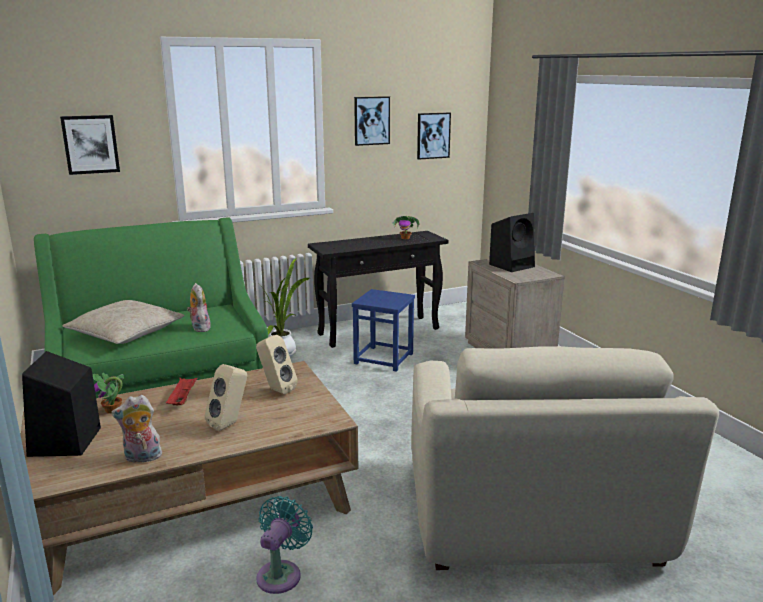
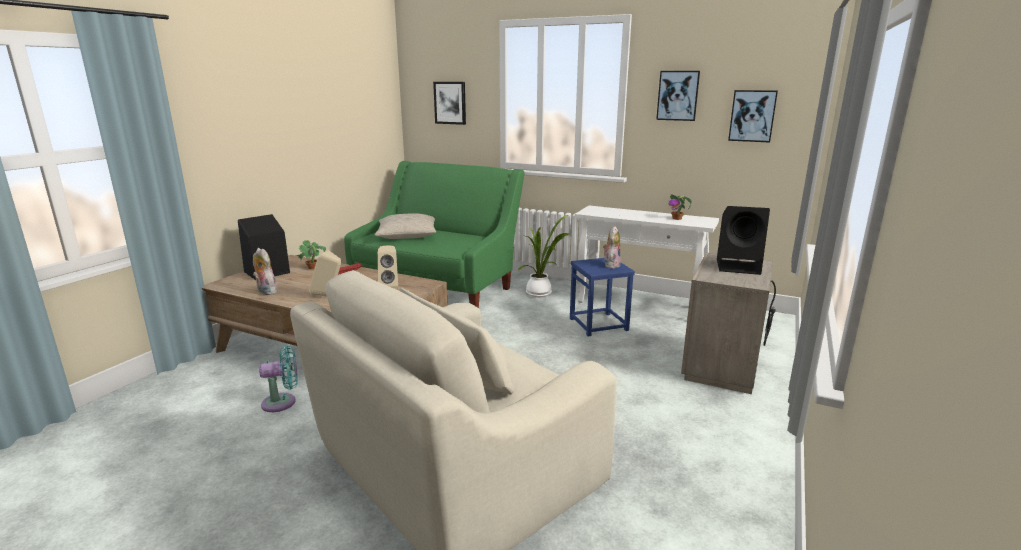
camera: 50 degrees right, 0 degrees up
(199, 328) = (442, 244): plush toy -> plush toy (611, 265)
(379, 331) = (639, 305): black console table -> white console table

